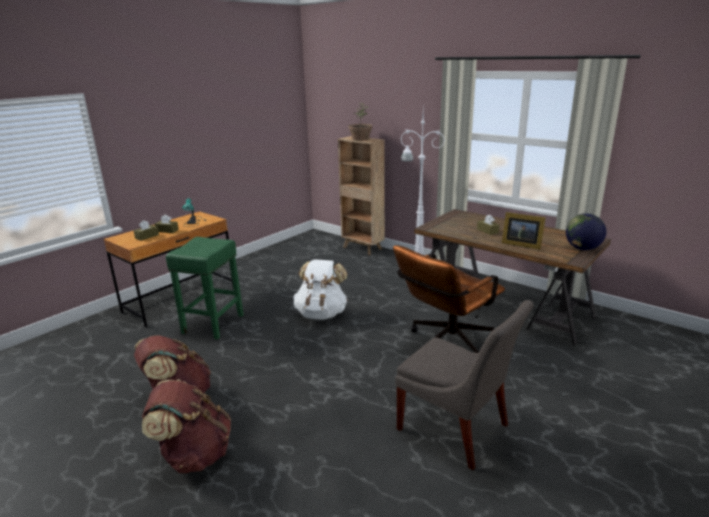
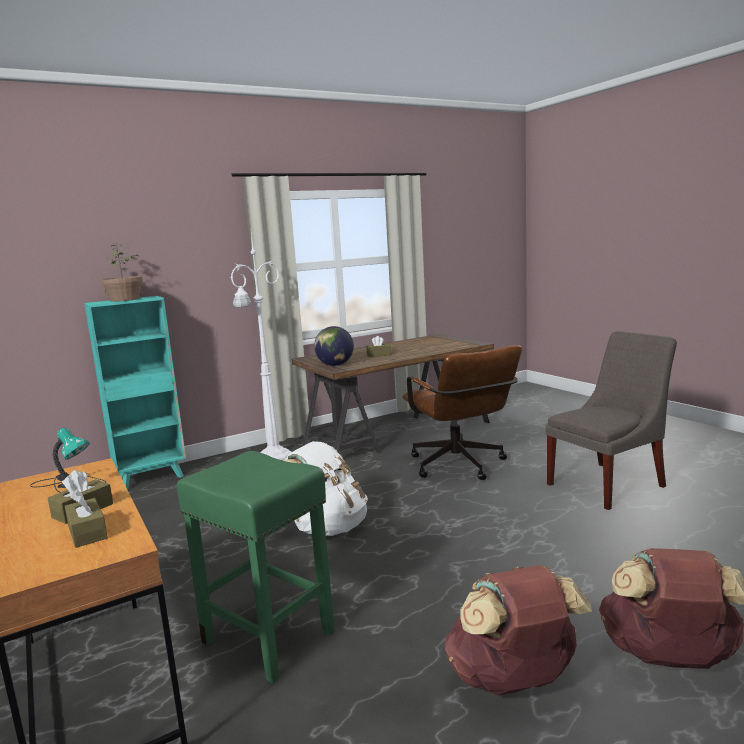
camera: 70 degrees left, 10 degrees down
(363, 248) = (152, 478): brown bookcase -> turquoise bookcase
(520, 244) = (426, 350): picture frame -> none
(582, 248) = (454, 340): globe -> globe (335, 365)

